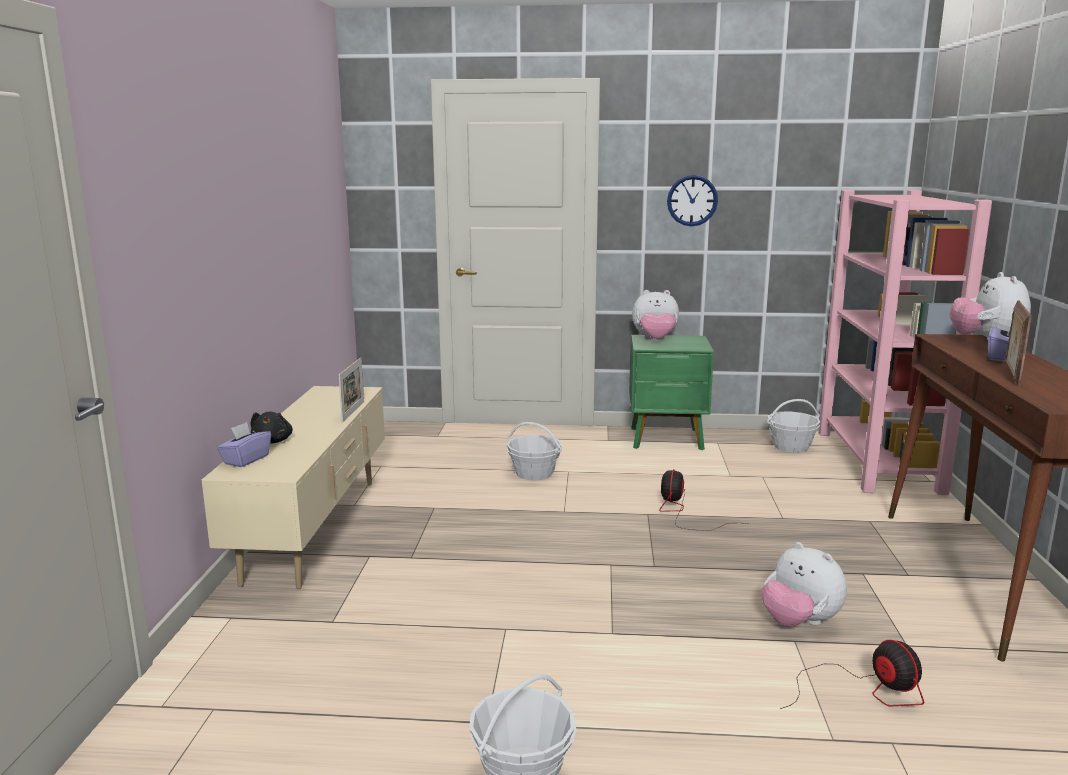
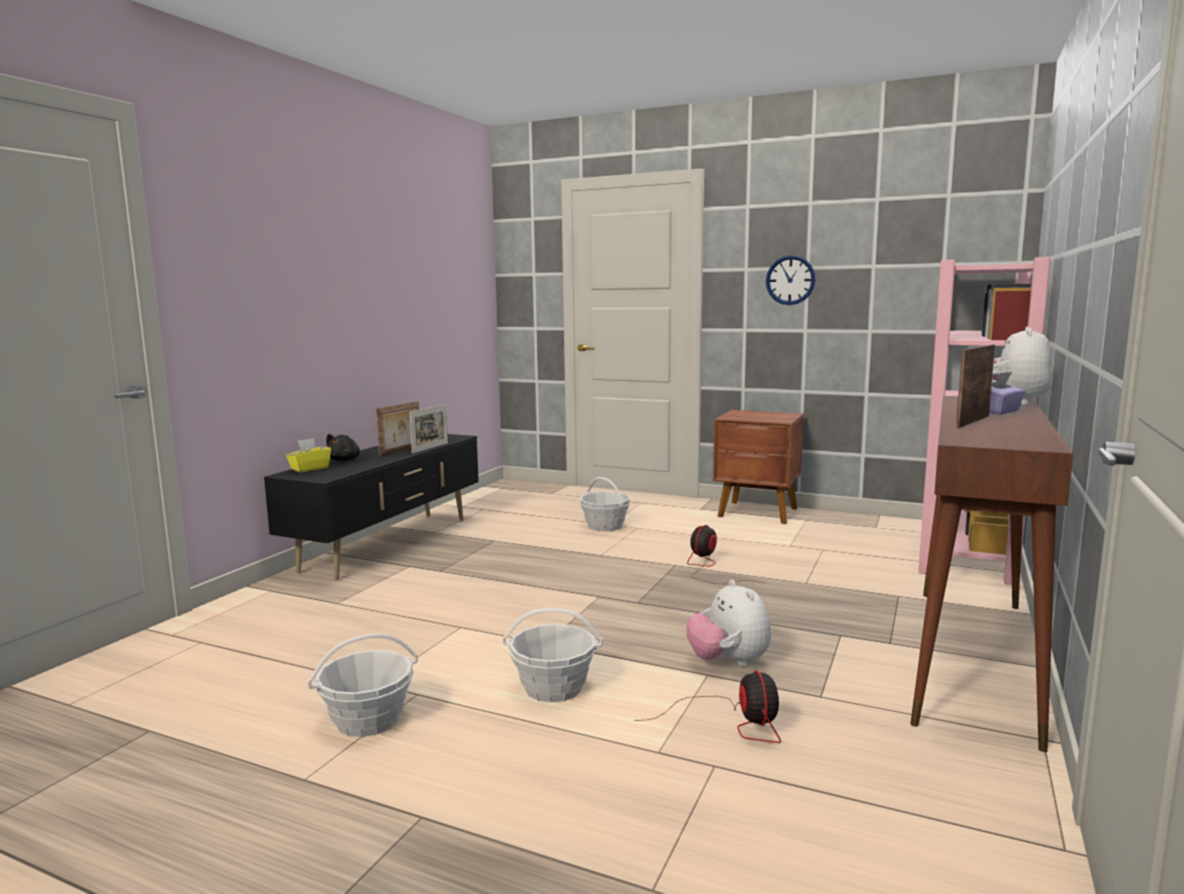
camera: 20 degrees right, 5 degrees down
(246, 460) = (309, 468): purple tissue box -> yellow tissue box
(315, 528) = (390, 544): beige tv stand -> black tv stand
(322, 418) = (401, 450): none -> picture frame
(655, 340) = (746, 414): plush toy -> none
(667, 439) = (758, 513): green nightstand -> brown nightstand
(791, 446) = (881, 529): basket -> basket (553, 688)

